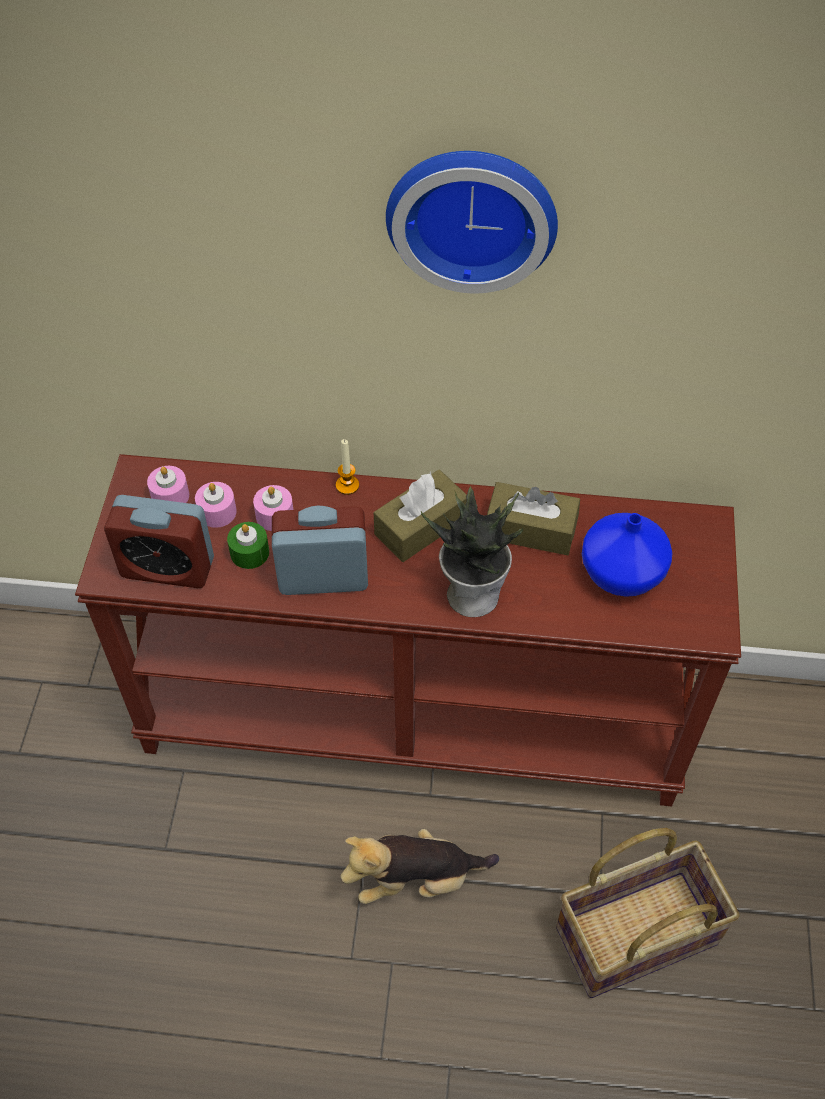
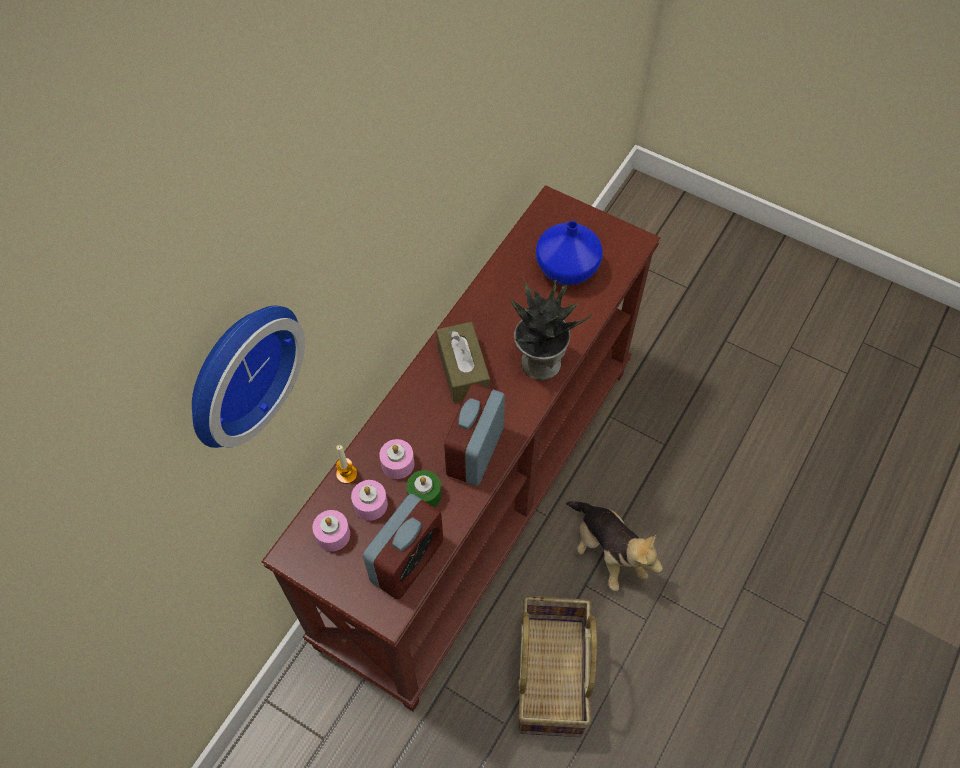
camera: 65 degrees left, 5 degrees up
(347, 485) = (396, 402): candle -> candle (346, 474)
(416, 879) = (607, 552): plush toy -> plush toy turned 45 degrees counterclockwise
(472, 213) = (409, 132): wall clock -> wall clock (237, 370)
(530, 529) = (502, 304): brown tissue box -> none
(636, 932) = (697, 436): basket -> basket (549, 675)

